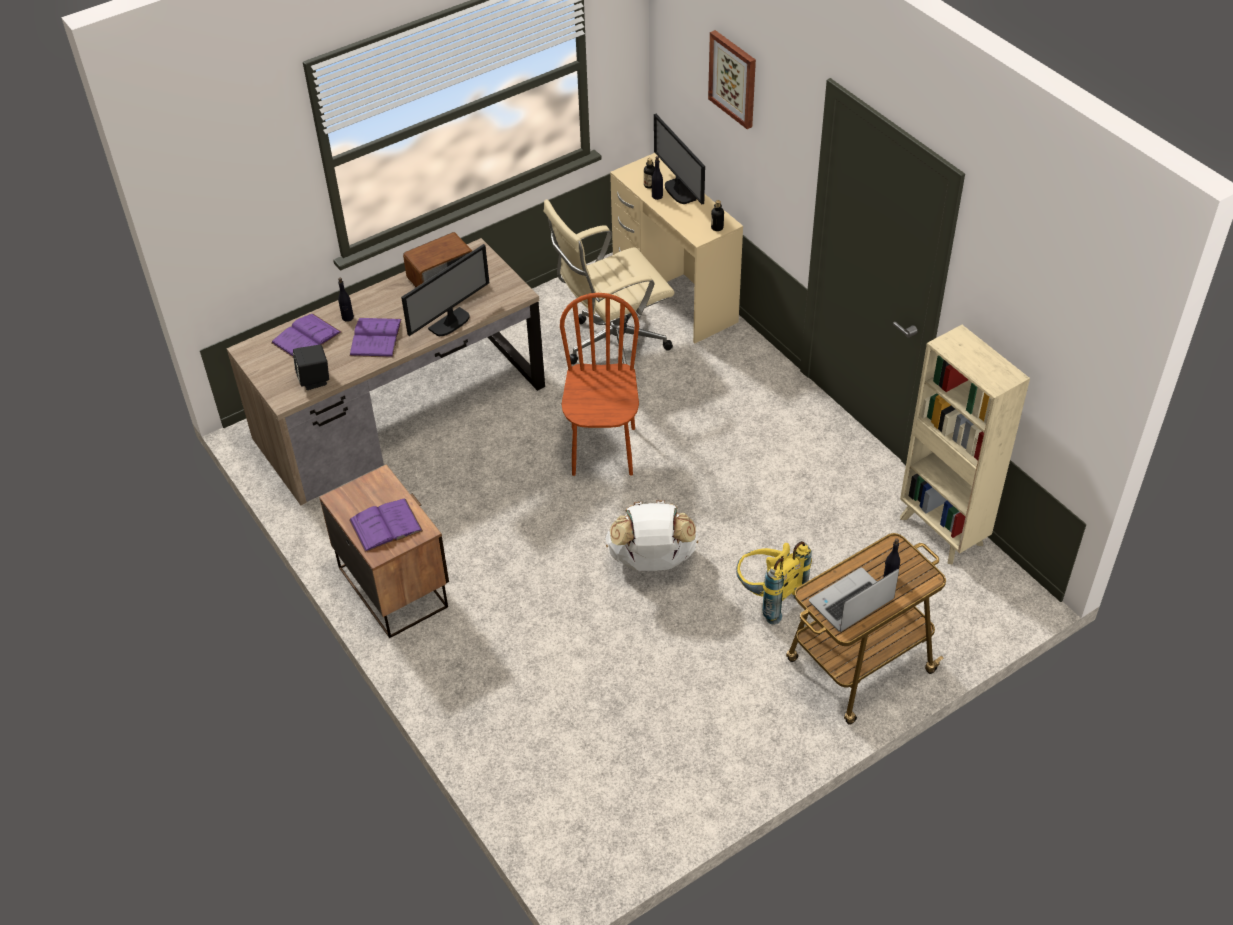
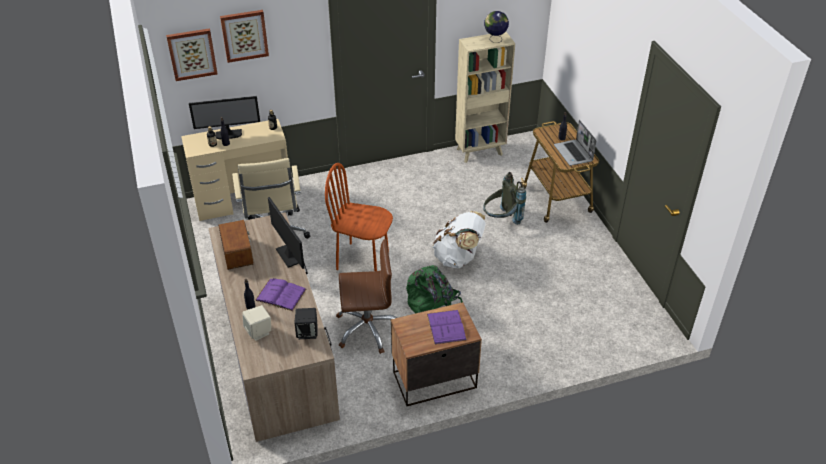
camera: 75 degrees left, 5 degrees down
(306, 337) = (259, 332): purple book -> beige speaker
(468, 492) = (368, 328): none -> brown office chair
(537, 552) = (433, 305): none -> green backpack
(684, 56) = (192, 54): none -> picture
(768, 597) = (501, 220): yellow backpack -> grey backpack
(987, 369) = (495, 40): none -> globe

